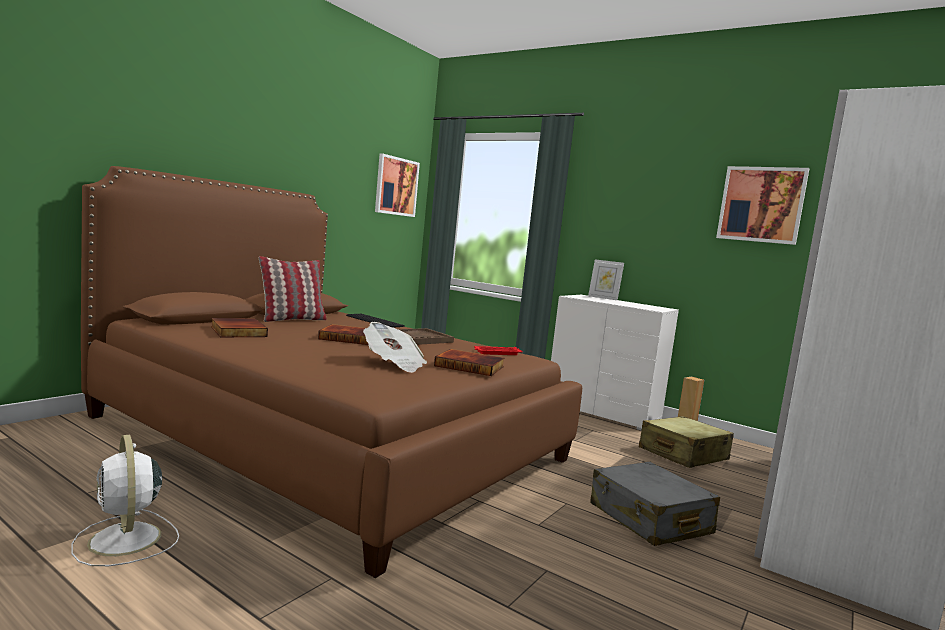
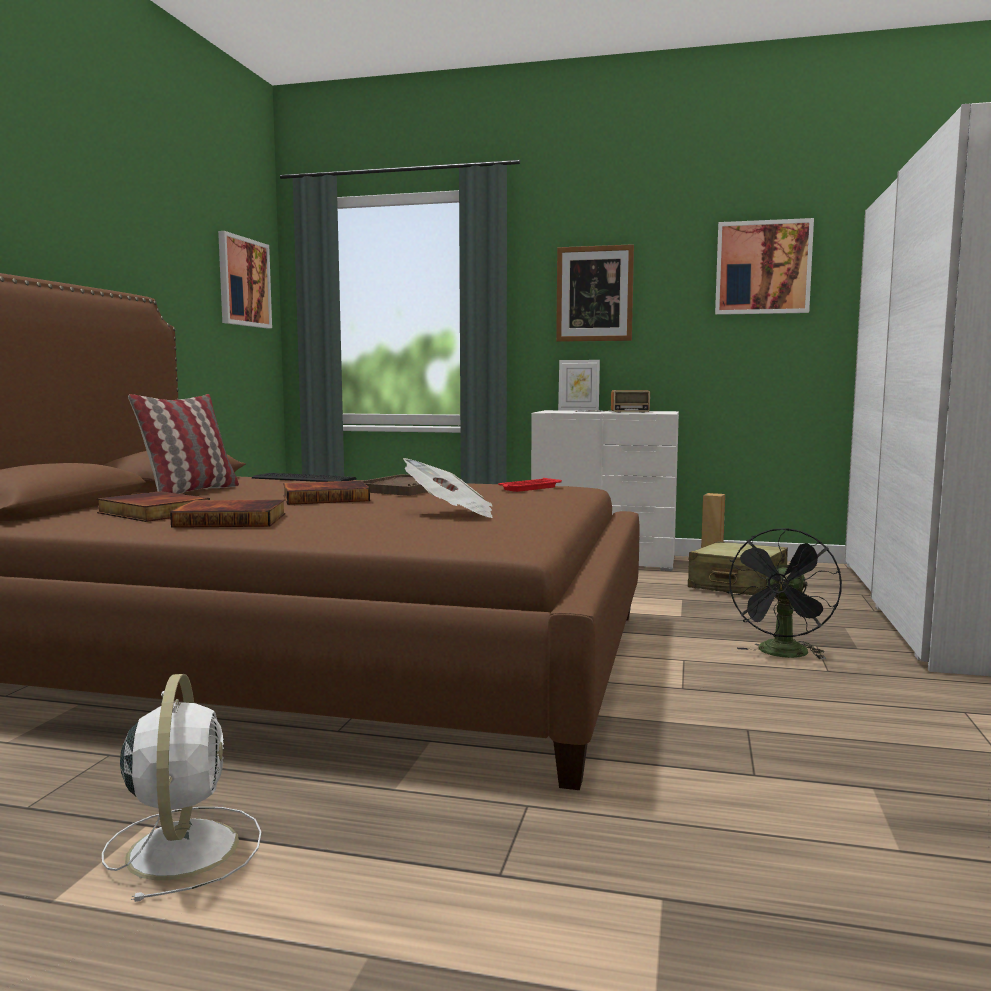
camera: 20 degrees left, 0 degrees up
(125, 540) = (184, 847): white fan -> white fan turned 135 degrees counterclockwise
(470, 366) = (536, 503): book -> book (232, 520)
(618, 302) = (609, 411): none -> radio
(627, 213) = (594, 294): none -> picture
(649, 519) = (783, 655): grey suitcase -> black fan

